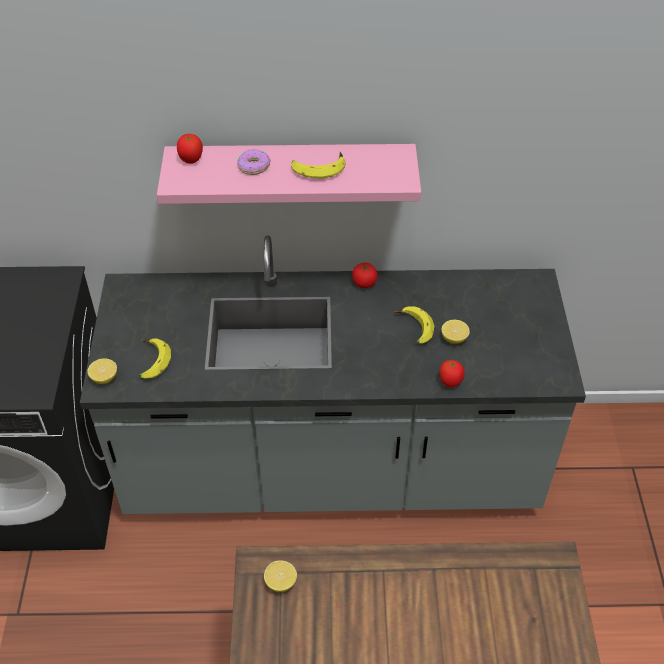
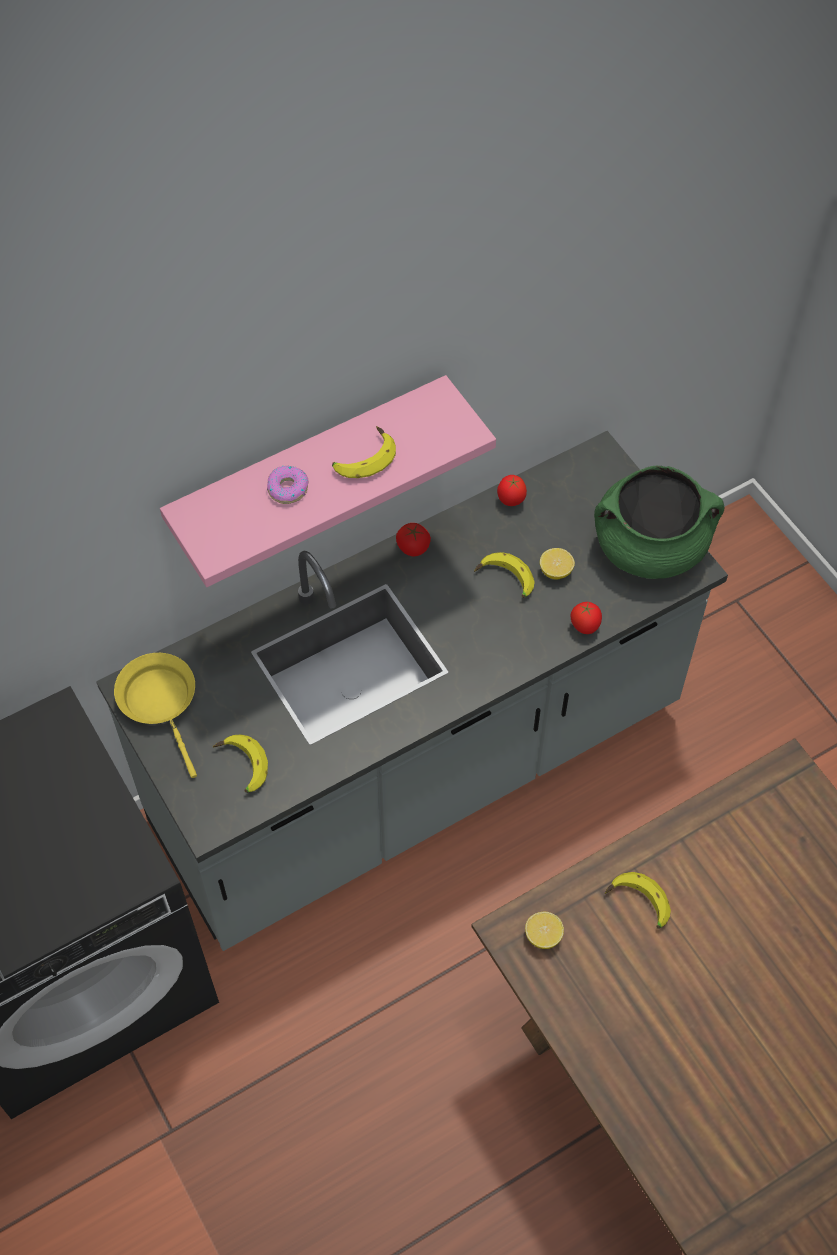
camera: 30 degrees left, 10 degrees up
(104, 378) = (202, 813): lemon -> none
(133, 302) = (161, 702): none -> yellow frying pan
(191, 160) = (208, 514): tomato -> tomato (510, 501)
(367, 598) = (637, 905): none -> banana
(536, 353) = (650, 547): none -> green cooking pot

